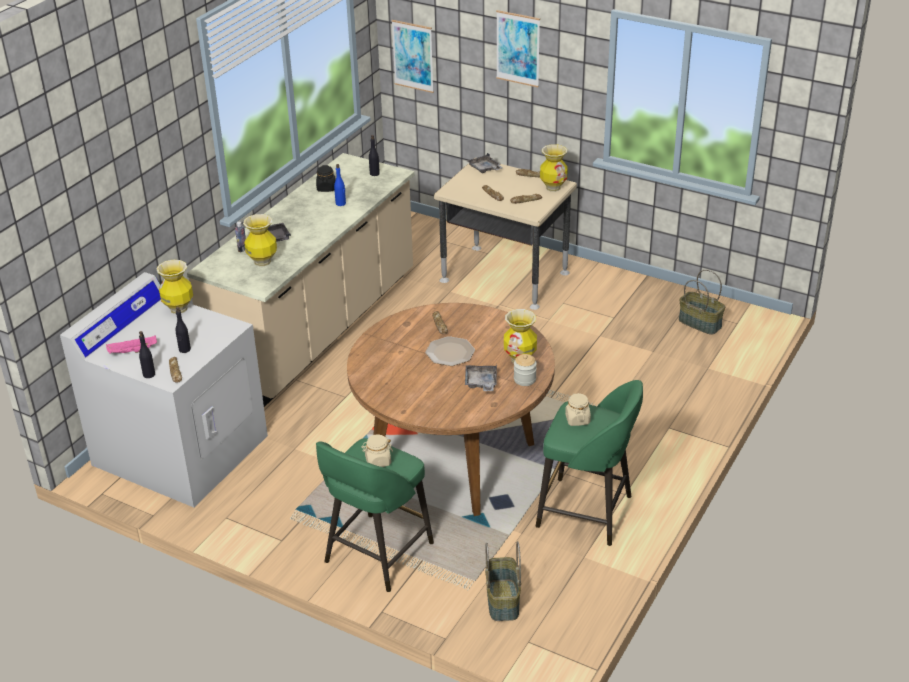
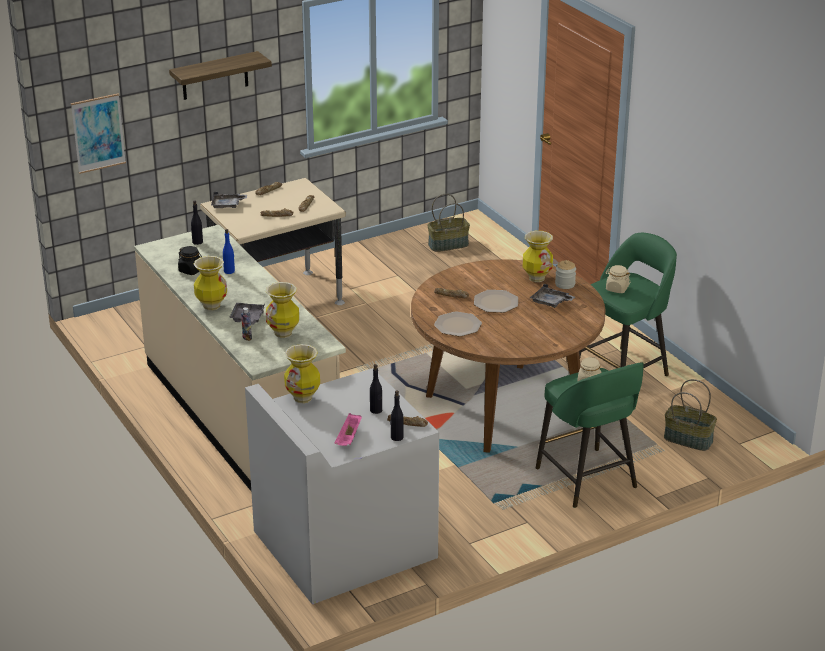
camera: 60 degrees left, 5 degrees down
(389, 347) = (458, 325): none -> plate
(518, 48) = (215, 76): picture -> shelf
(553, 187) = (301, 188): vase -> vase (211, 306)

